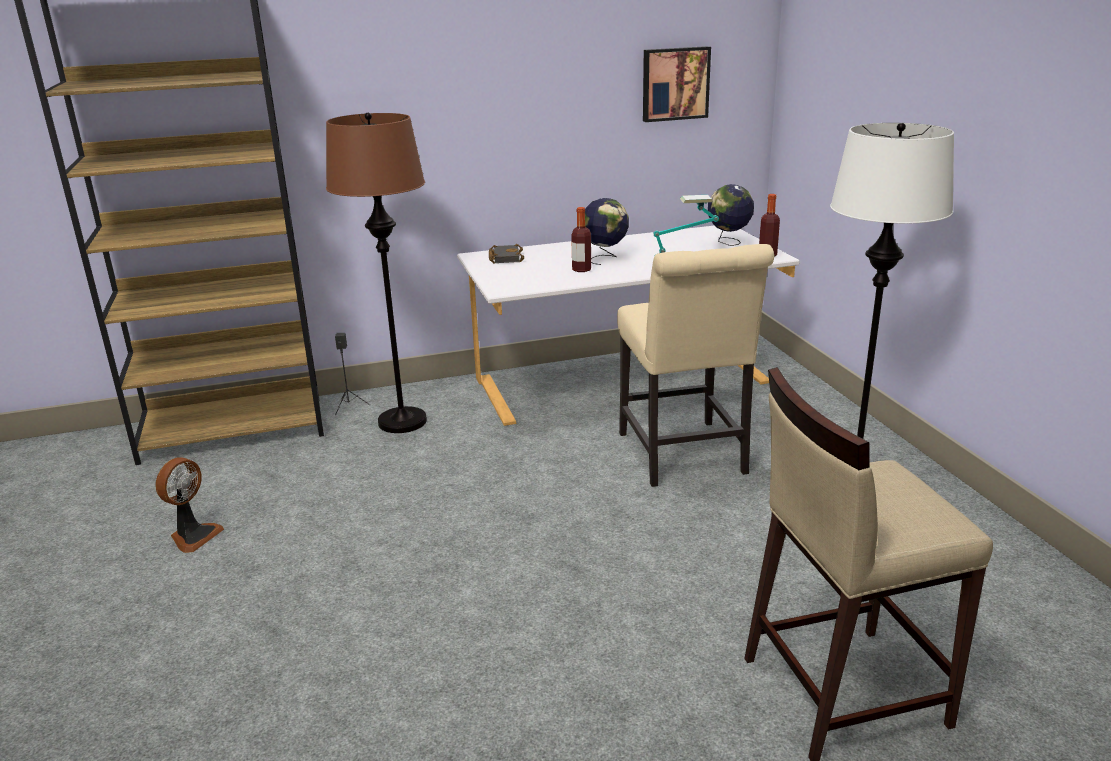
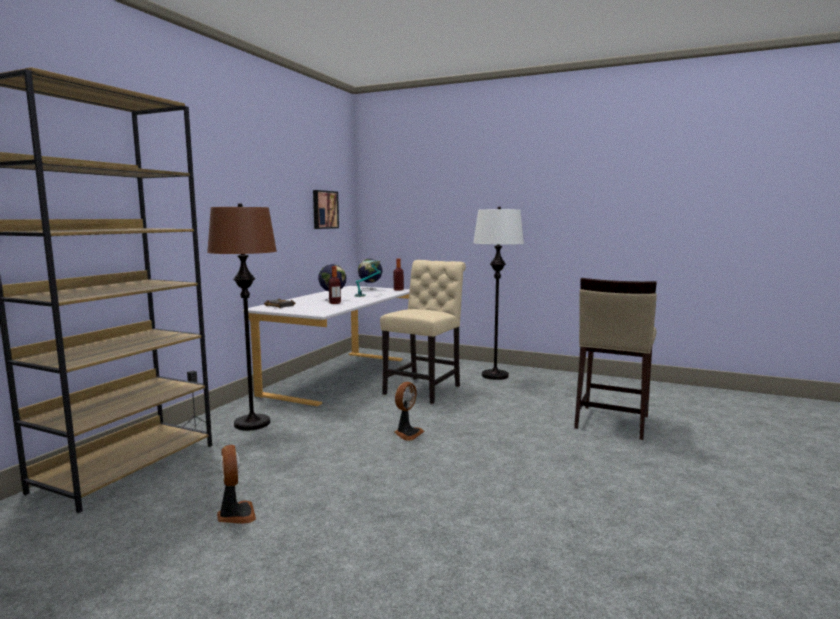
camera: 50 degrees left, 15 degrees down
(507, 524) = (407, 433): none -> fan
(684, 457) = (425, 389): beige chair -> beige chair turned 90 degrees counterclockwise

